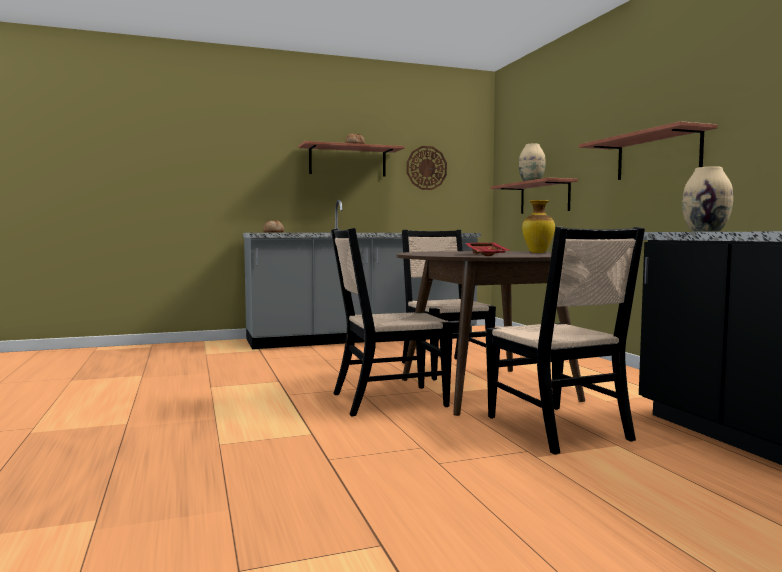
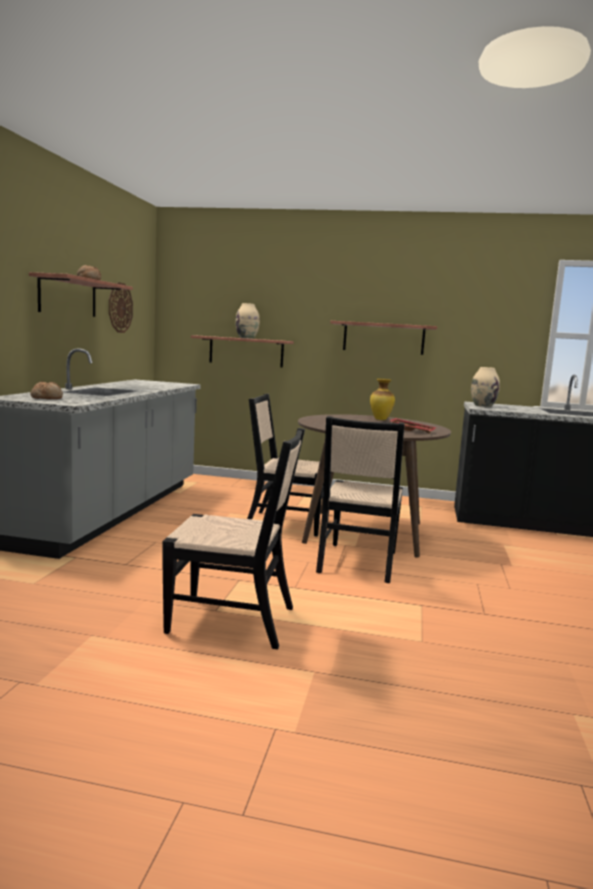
camera: 60 degrees left, 5 degrees up
(556, 429) = (466, 546): chair -> chair (232, 621)

